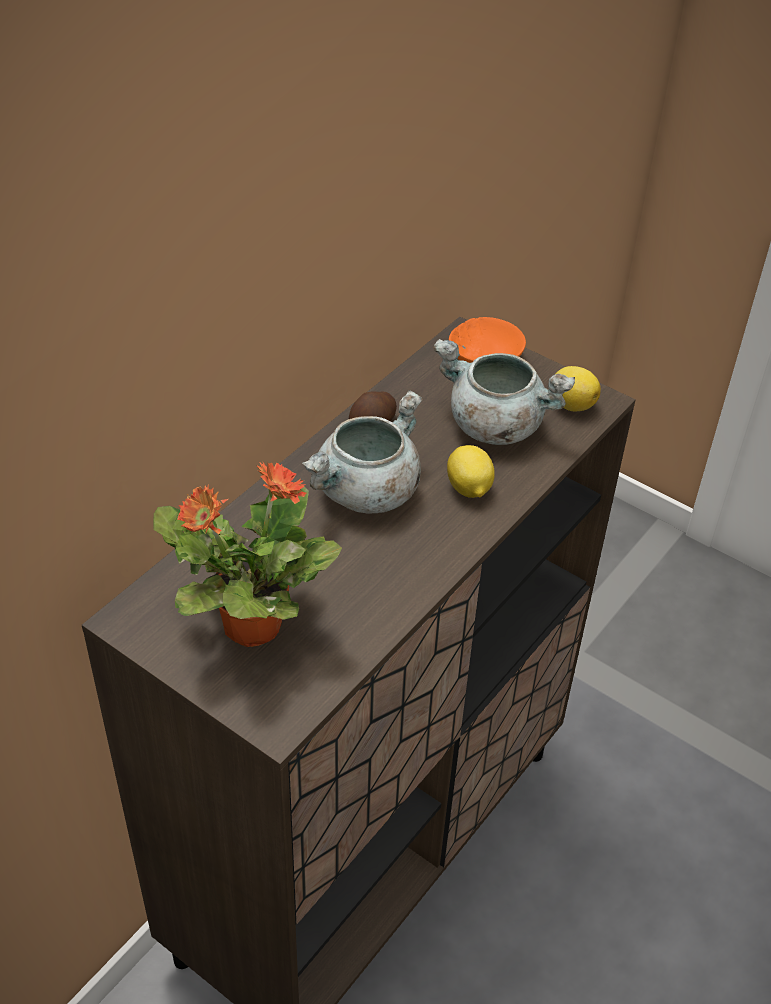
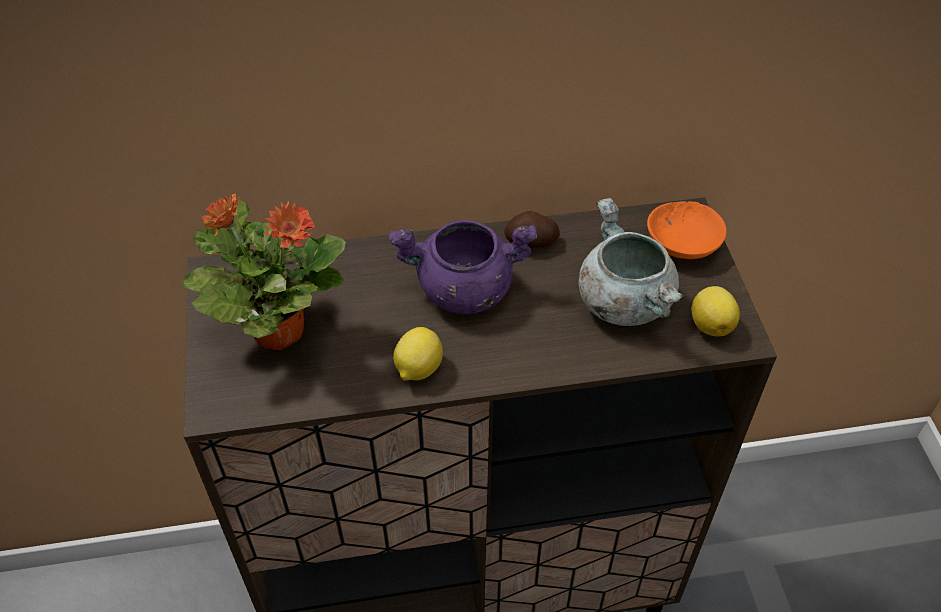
camera: 45 degrees right, 5 degrees up
(366, 493) = (464, 290): grey cooking pot -> purple cooking pot
(469, 489) = (541, 337): lemon -> lemon (417, 369)

